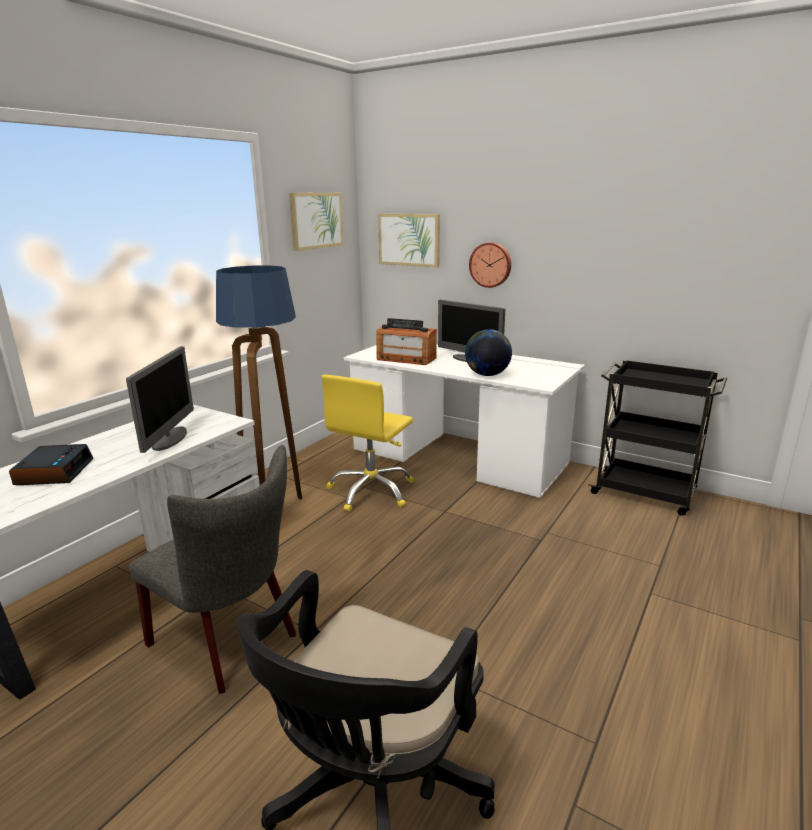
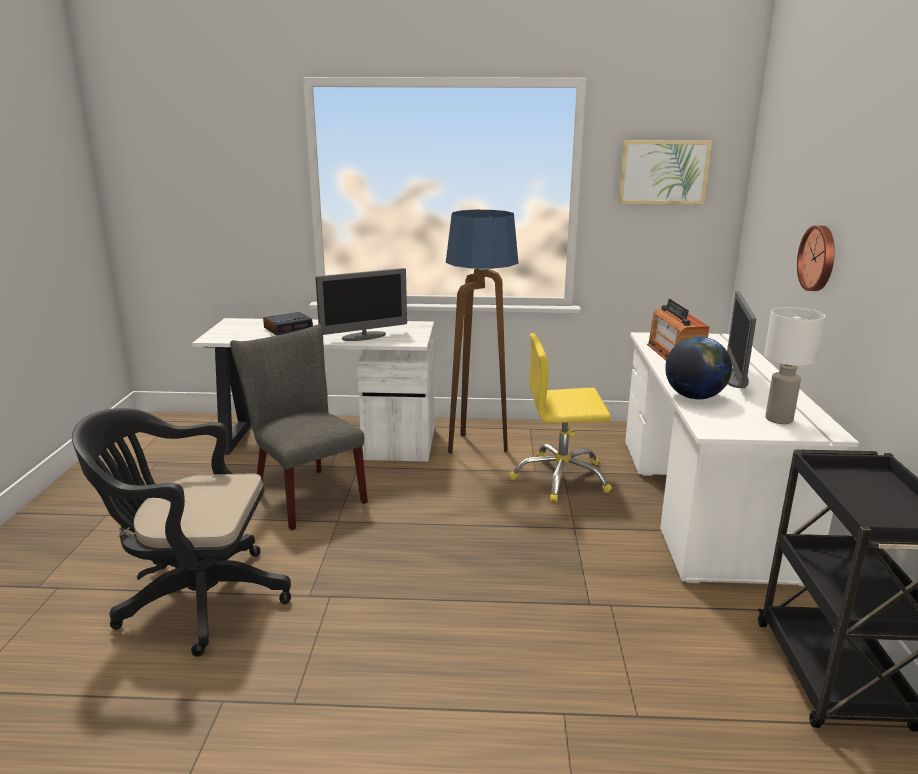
camera: 60 degrees right, 0 degrees up
(230, 641) = (304, 494): grey chair -> grey chair turned 135 degrees clockwise
(409, 239) = (772, 208): picture -> none
(541, 368) = (778, 419): none -> white table lamp

